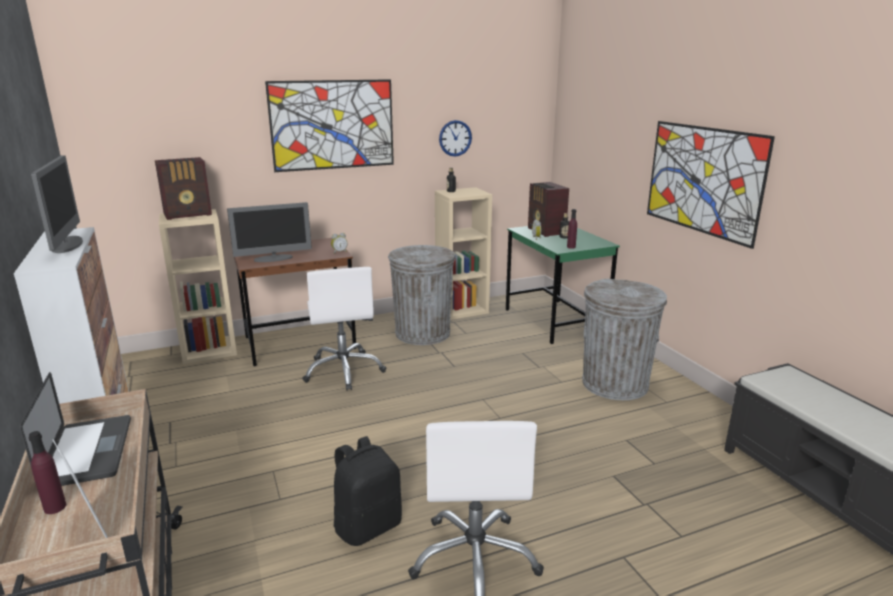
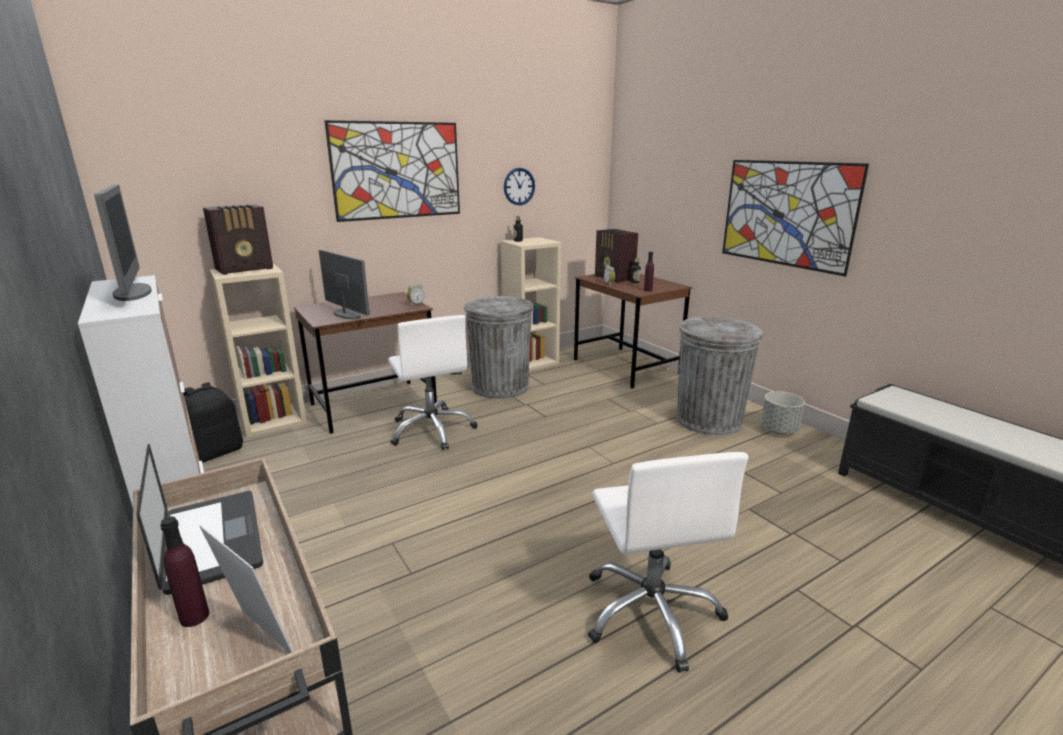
camera: 10 degrees left, 0 degrees up
(273, 259) = (346, 314): monitor -> monitor turned 105 degrees counterclockwise
(368, 526) = (522, 591): black backpack -> black backpack (216, 452)
(555, 321) = (626, 367): green desk -> brown desk
(684, 400) = (779, 430): none -> grey planter

